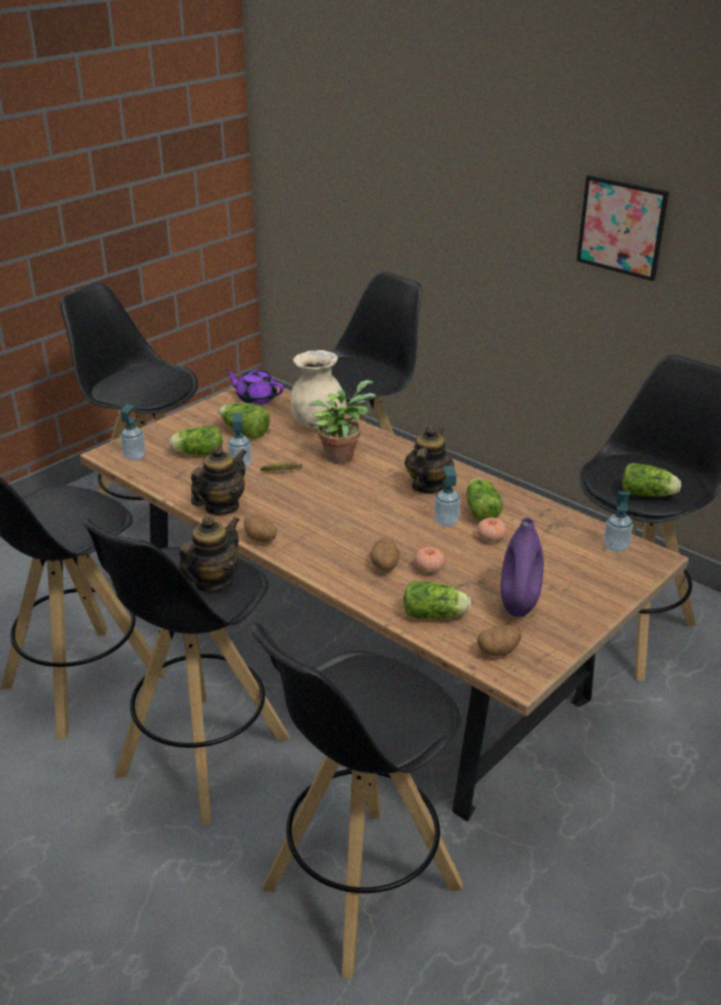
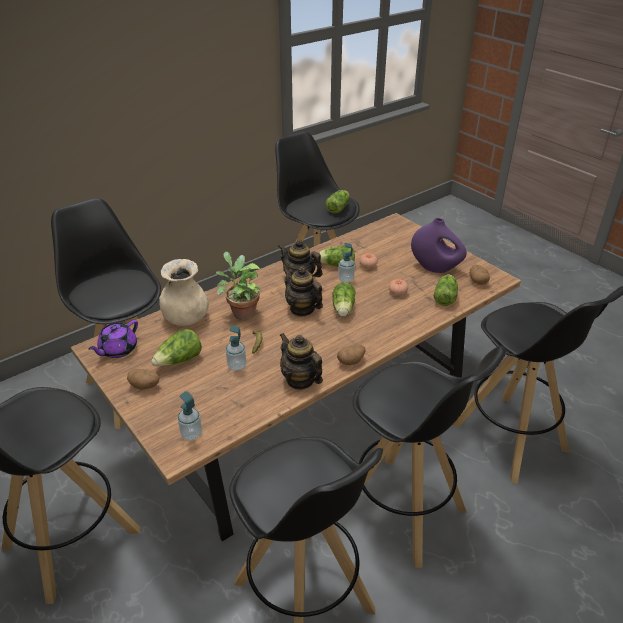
camera: 80 degrees left, 5 degrees up
(196, 453) = (204, 391): lettuce -> lettuce (343, 309)
(213, 582) = (412, 385): teapot -> teapot (302, 309)
(384, 566) = (393, 309): potato -> potato (145, 386)
(615, 547) = (383, 229): soap dispenser -> none
(621, 227) = (193, 86): picture -> none

